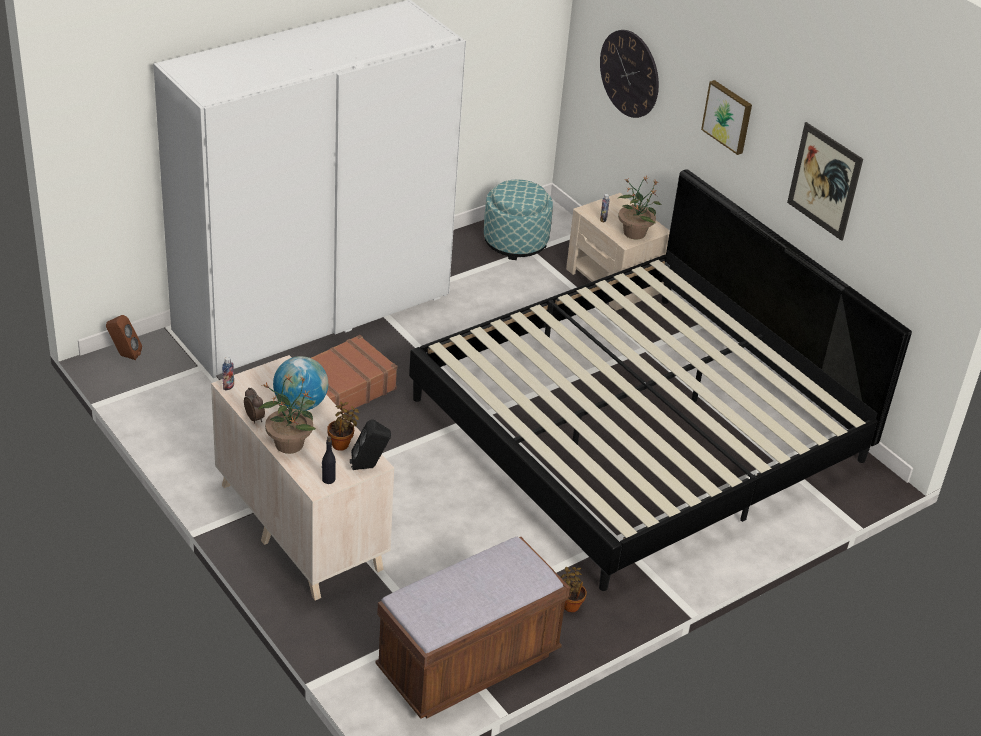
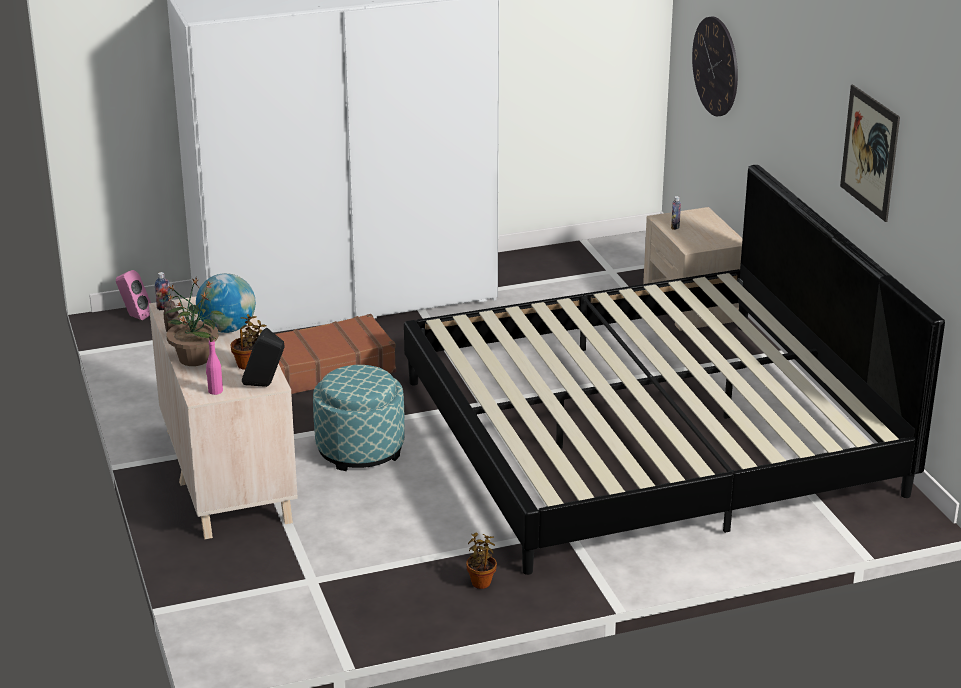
camera: 20 degrees right, 10 degrees down
(124, 356) = (134, 316): brown speaker -> pink speaker
(328, 479) = (215, 391): black bottle -> pink bottle
(468, 663) = (337, 617): brown bench -> none
(515, 242) = (598, 262): ottoman -> ottoman (360, 449)
(634, 232) = (704, 241): potted plant -> none
(728, 116) = (792, 95): picture -> none

